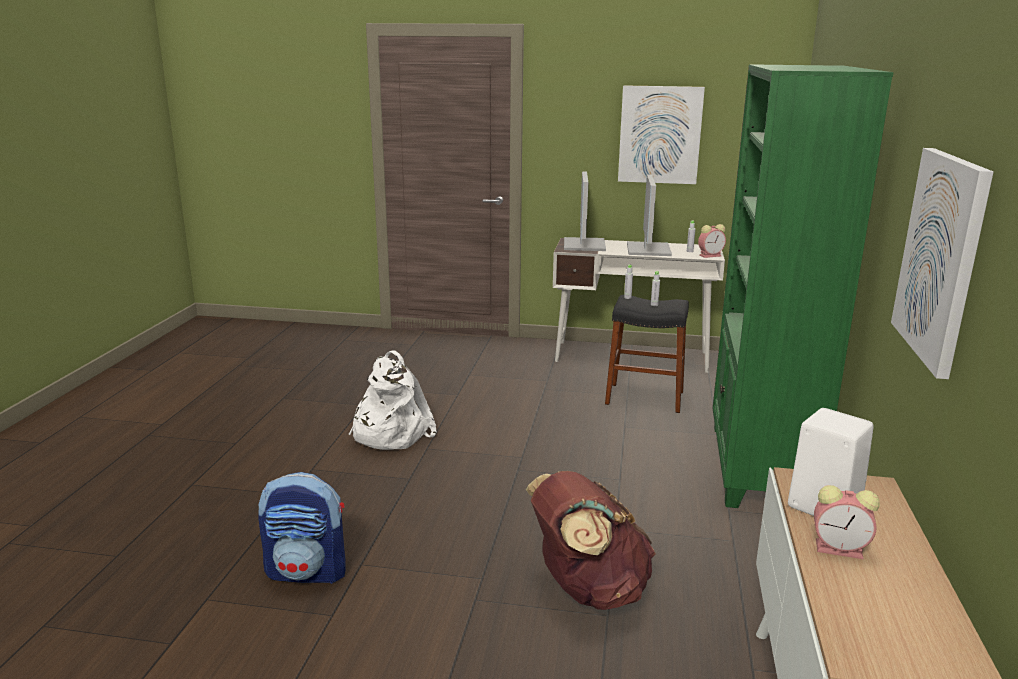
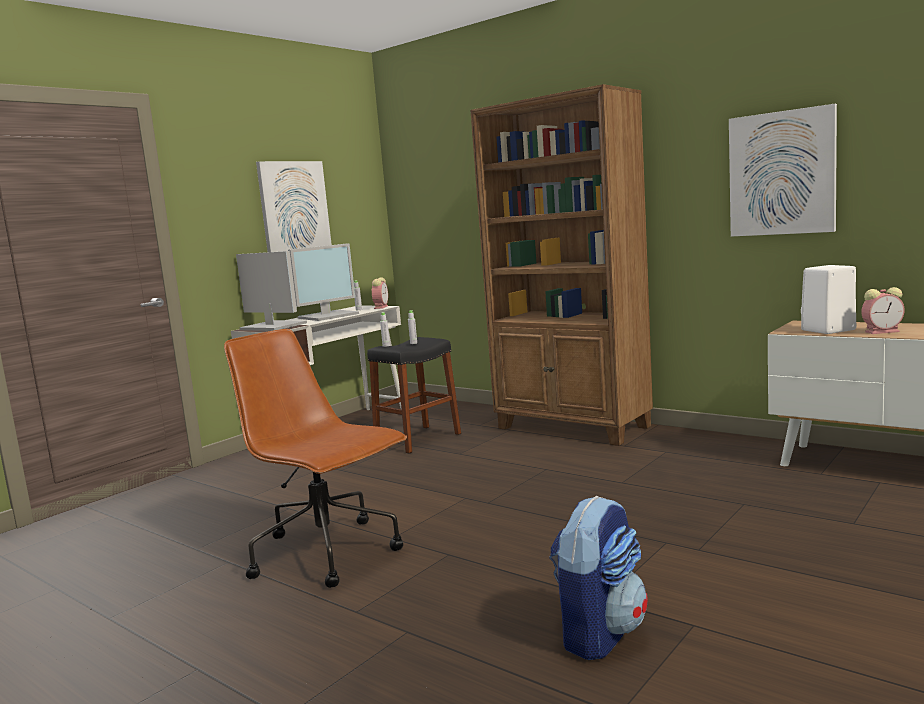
camera: 60 degrees left, 10 degrees down
(389, 433) = (328, 554): white backpack -> brown office chair
(587, 589) = (705, 505): brown backpack -> none
(647, 249) = (328, 316): monitor -> monitor turned 105 degrees clockwise
(758, 467) = (573, 428): green bookcase -> brown bookcase
(841, 549) = (883, 331): alarm clock -> alarm clock turned 45 degrees clockwise

